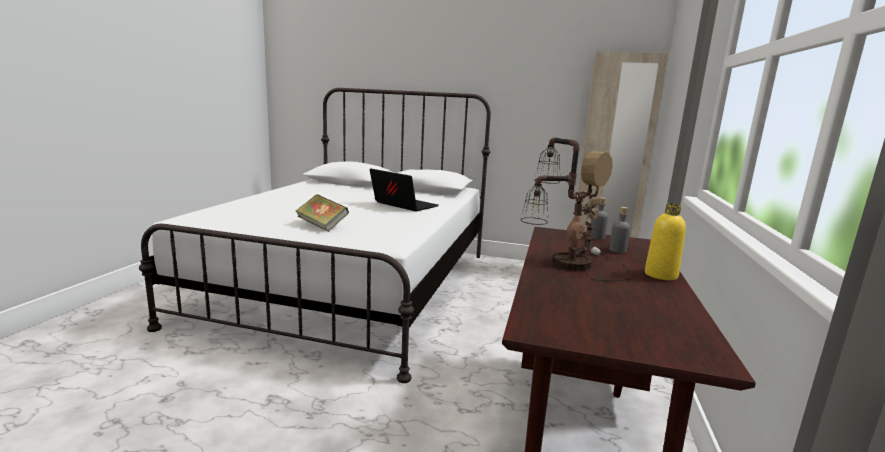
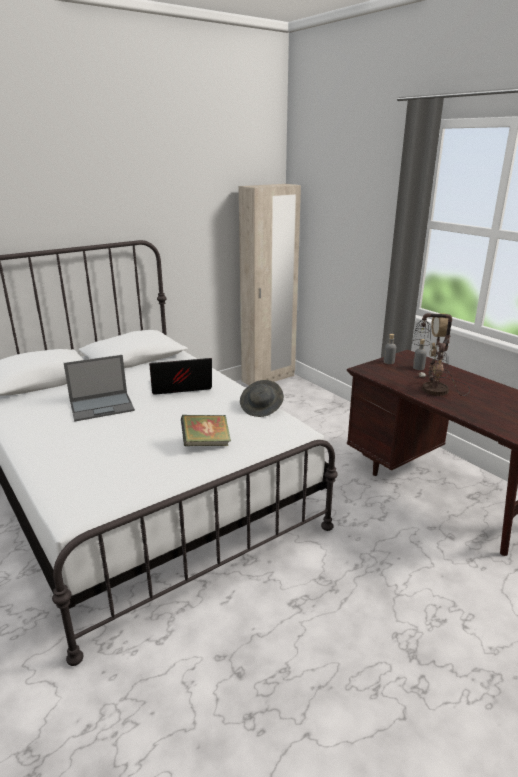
camera: 50 degrees left, 10 degrees up
(337, 197) = (102, 406): none -> laptop
(413, 229) = (262, 408): none -> grey hat
(660, 275) = (467, 376): yellow bottle -> none

